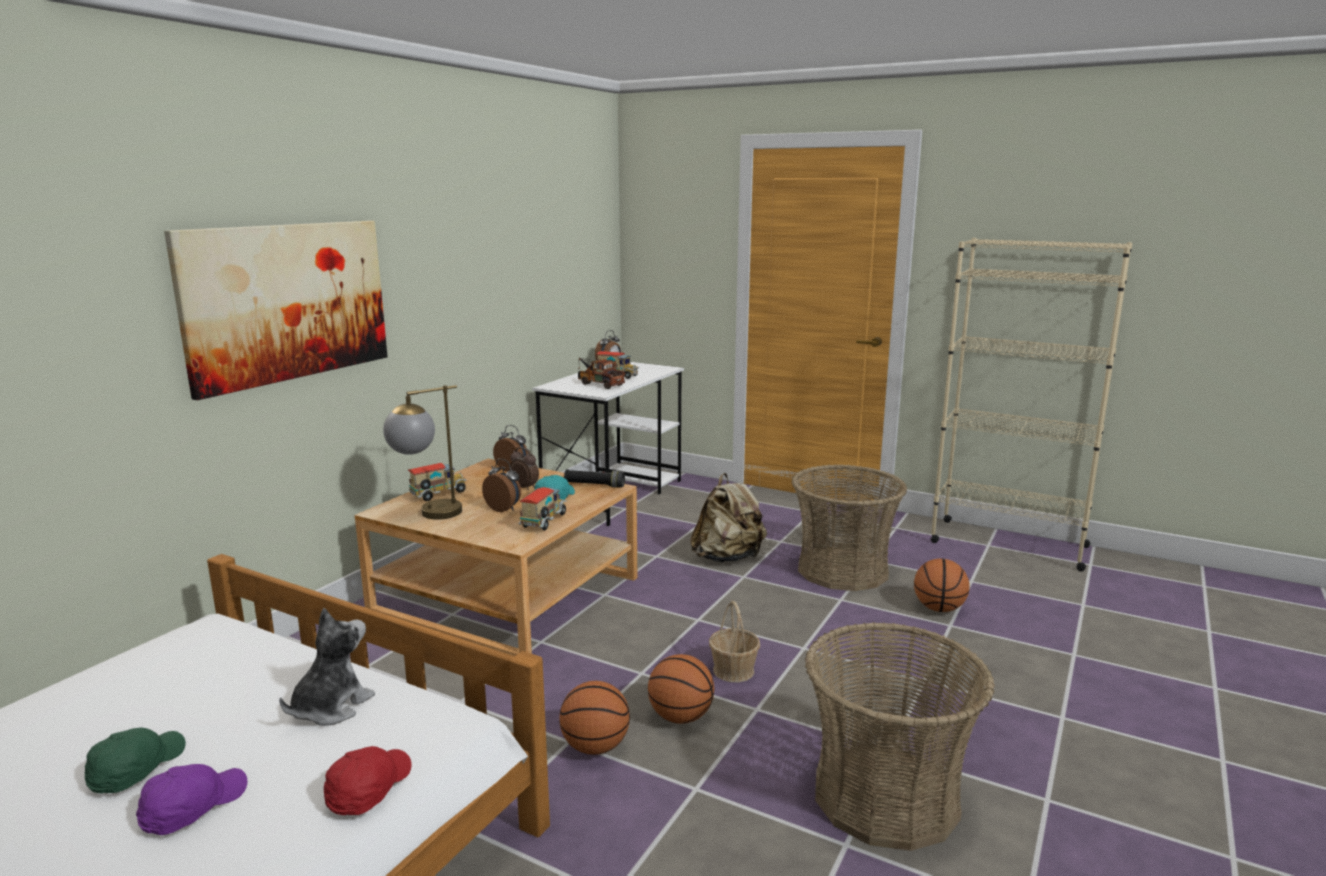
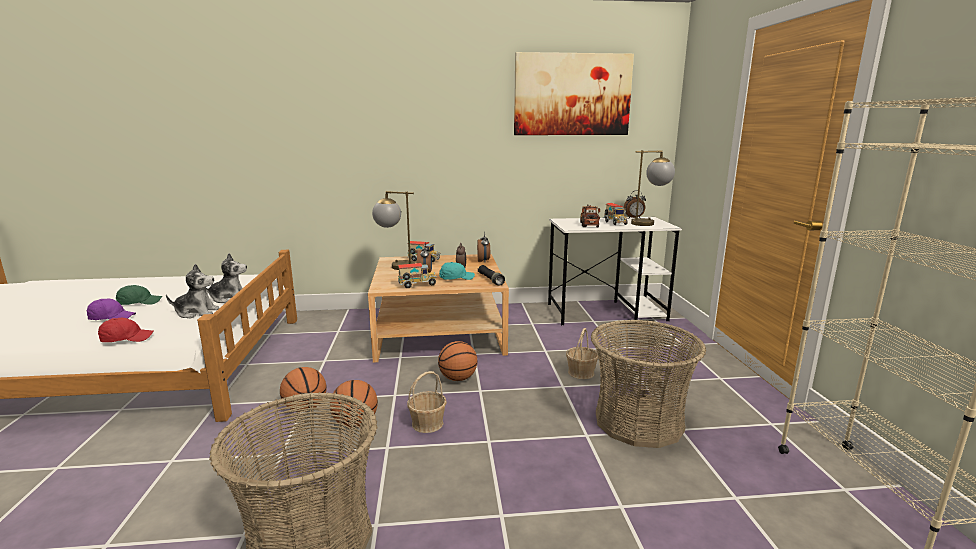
camera: 55 degrees right, 0 degrees up
(287, 302) = (361, 136): picture -> picture (572, 95)
(300, 668) = (230, 298): none -> plush toy
(643, 369) = (649, 223): none -> table lamp
(728, 558) = (581, 372): beige backpack -> basket
(939, 609) = (644, 491): basketball -> basketball (458, 378)

